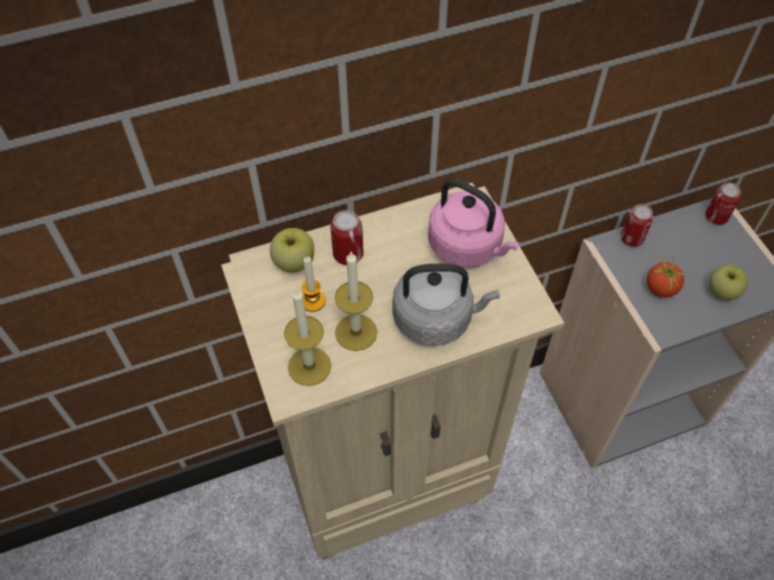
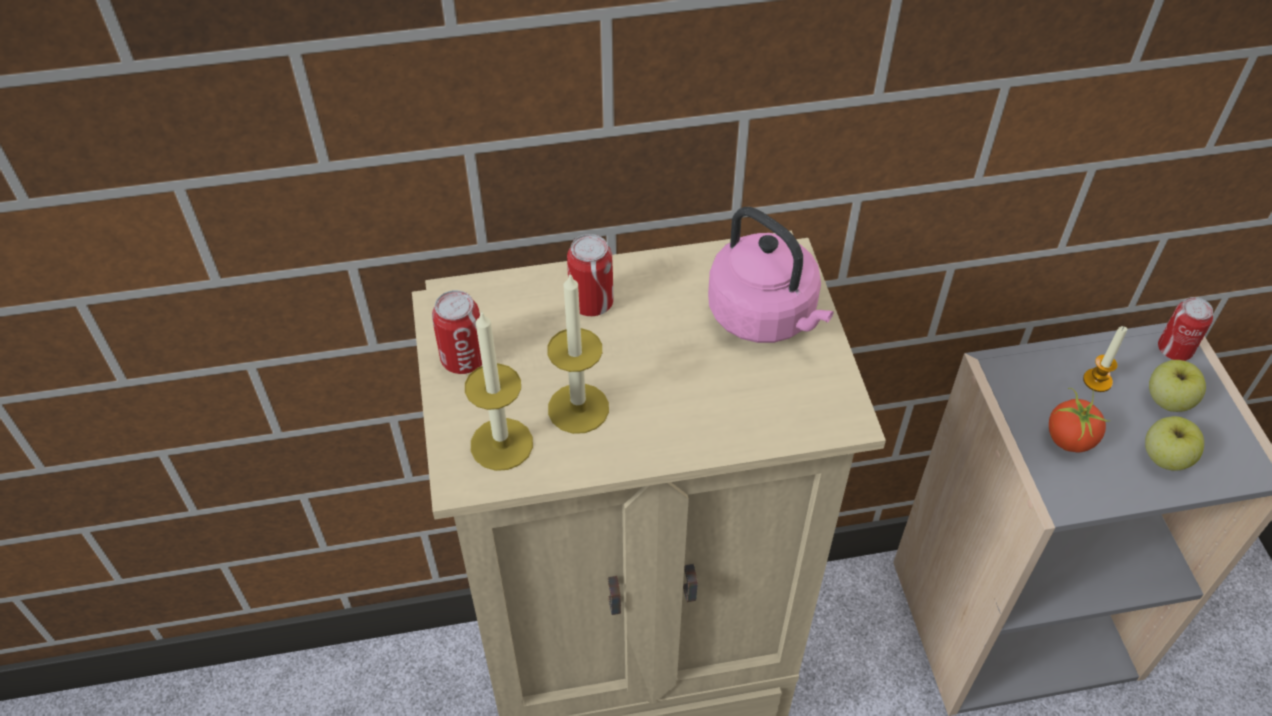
camera: 10 degrees right, 5 degrees down
(294, 262) = (513, 302): apple -> apple (1168, 400)
(313, 301) = (527, 357): candle -> candle (1097, 381)
(436, 319) = (698, 407): grey kettle -> none
(631, 238) = (1038, 362): can -> can (463, 359)

